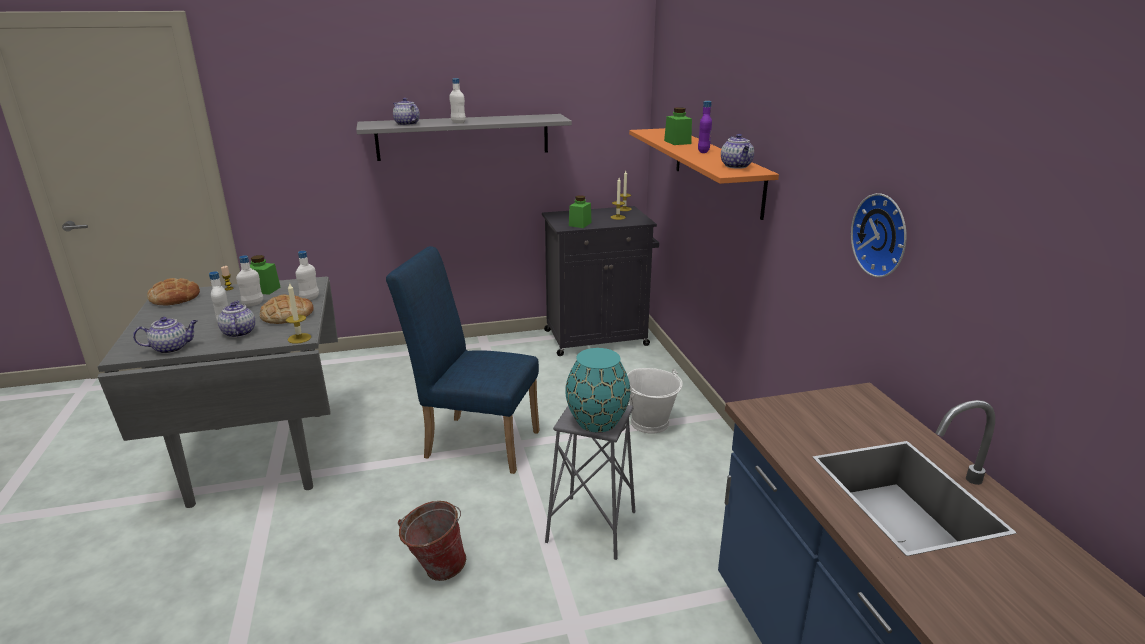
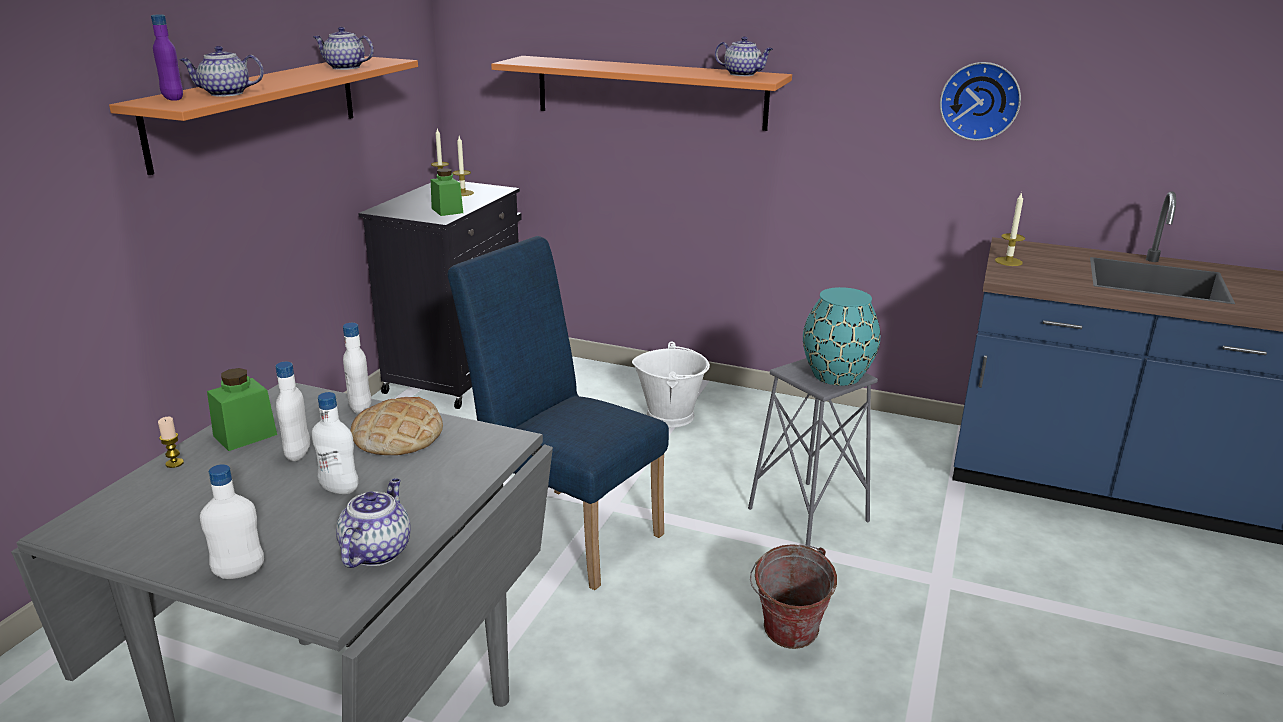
camera: 55 degrees left, 0 degrees up
(175, 297) = (112, 521): bread -> none
(238, 332) = (406, 483): teapot -> teapot (344, 68)
(299, 338) = (508, 442): candle -> candle (1008, 261)
(458, 122) = (291, 81): white bottle -> white bottle (239, 573)
(463, 137) = (257, 110): grey shelf -> orange shelf
(474, 441) = (565, 529): blue chair -> blue chair turned 75 degrees clockwise
(677, 142) = (599, 66): green jar -> none
(703, 151) = (661, 69): purple bottle -> purple bottle (173, 98)

